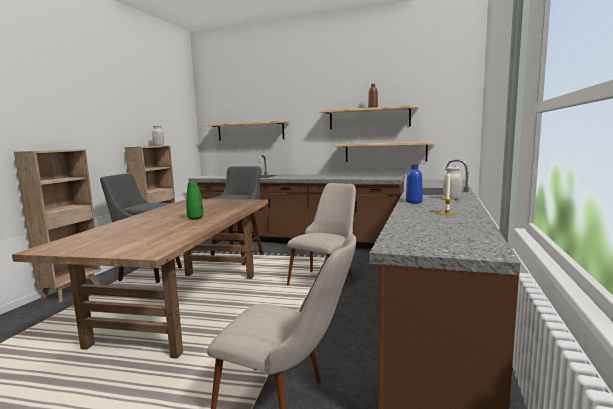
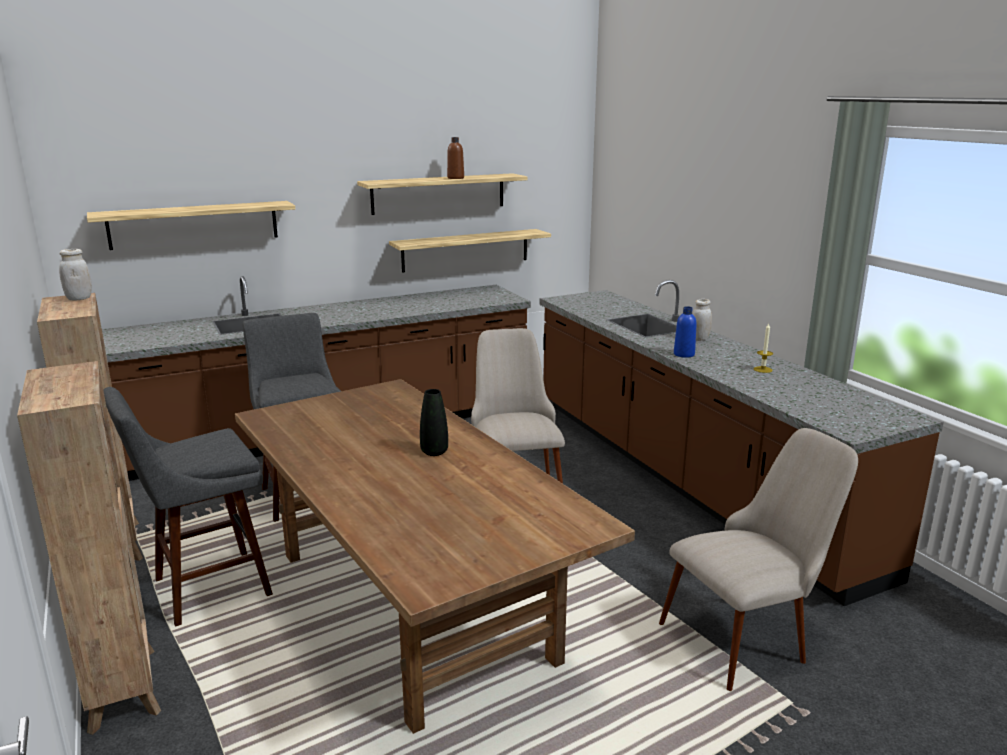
camera: 45 degrees left, 10 degrees up
(195, 218) = (434, 452): green vase -> black vase

